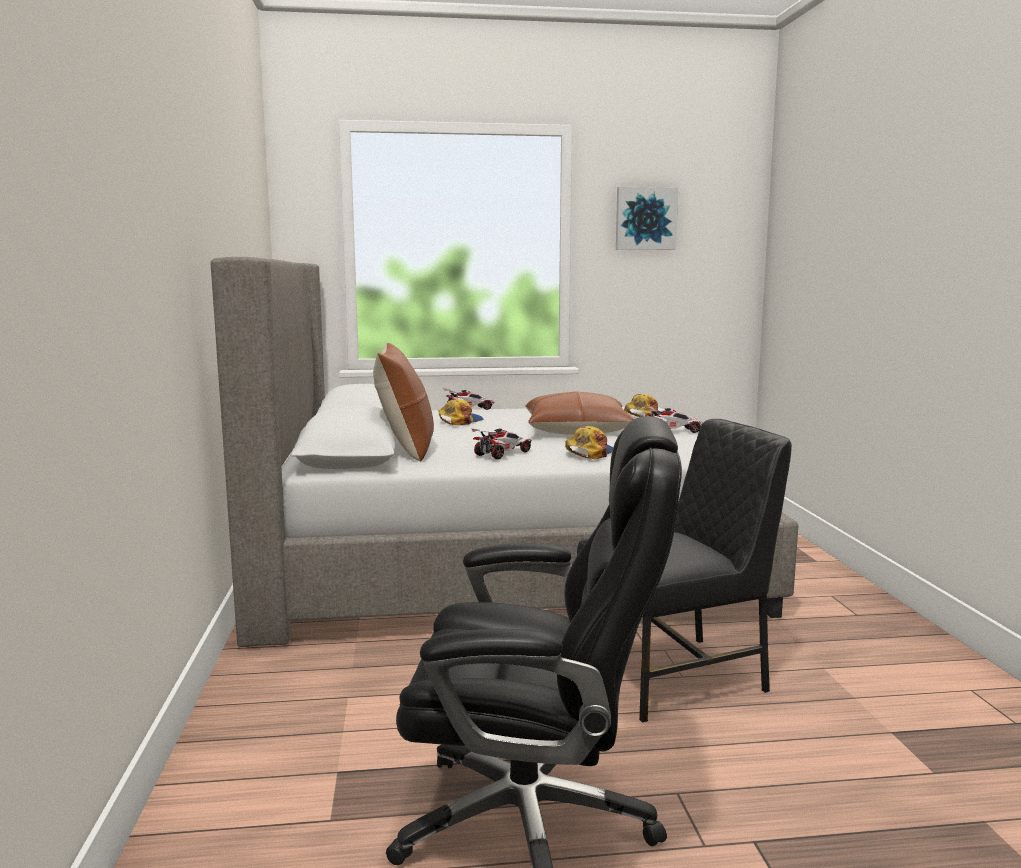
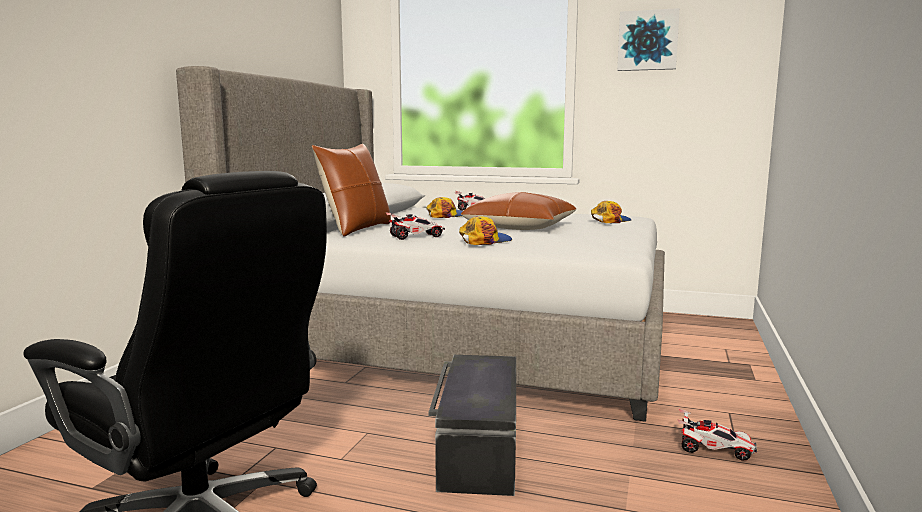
camera: 25 degrees right, 0 degrees up
(673, 431) = (605, 233): toy car -> toy car (714, 450)
(676, 675) = (477, 449): black chair -> black storage box

